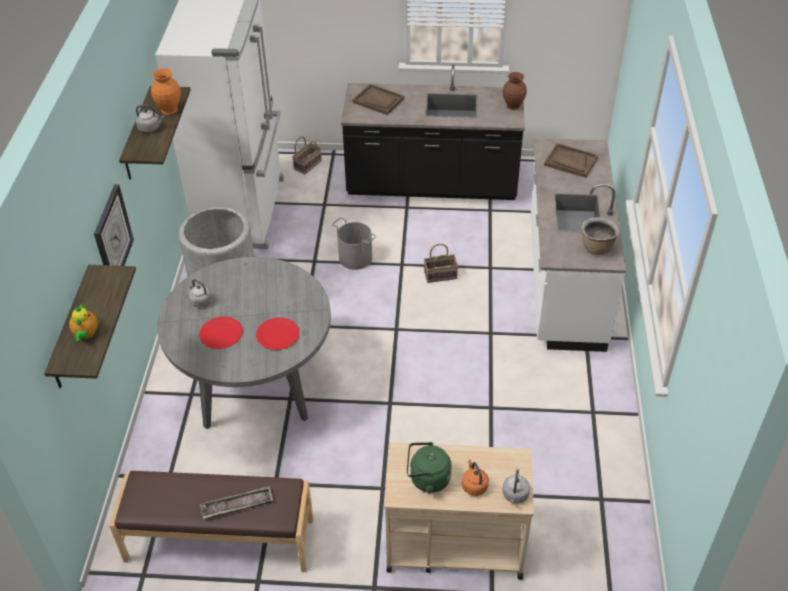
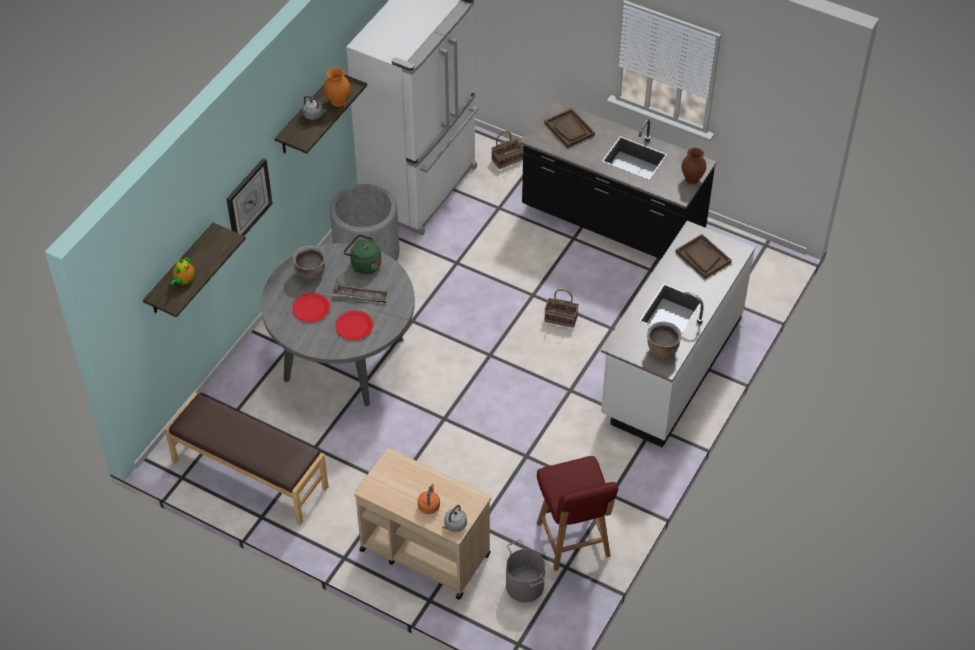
camera: 25 degrees right, 5 degrees up
(200, 301) = (310, 273): grey kettle -> brown cooking pot
(237, 505) = (261, 451): tray -> tray (360, 296)
(355, 257) = (495, 273): grey bucket -> grey bucket (525, 585)
(427, 479) = (397, 486): green kettle -> green kettle (364, 265)
(590, 470) = (573, 541): none -> red chair

